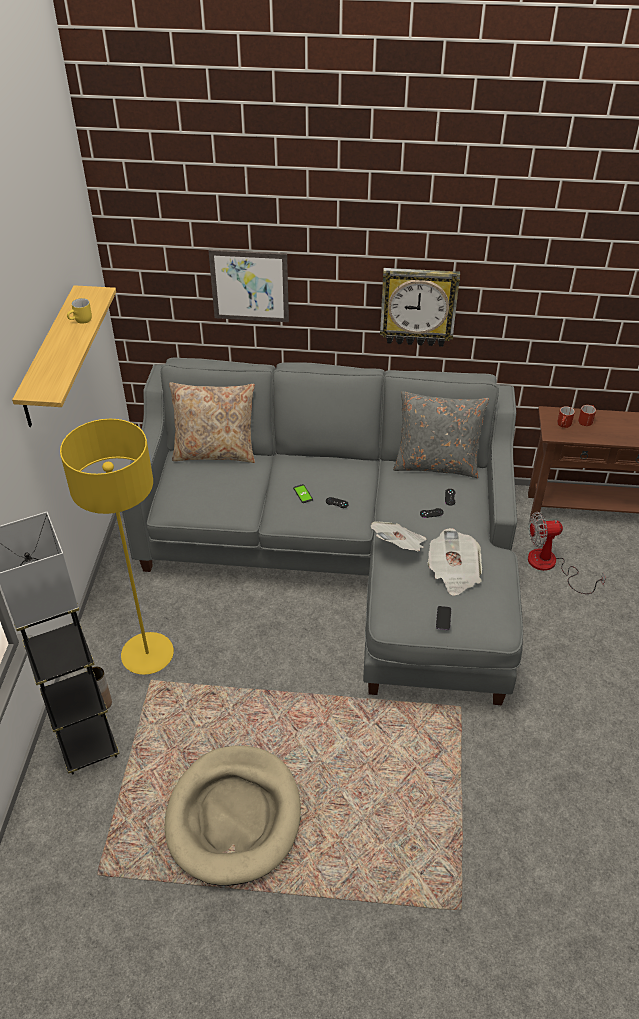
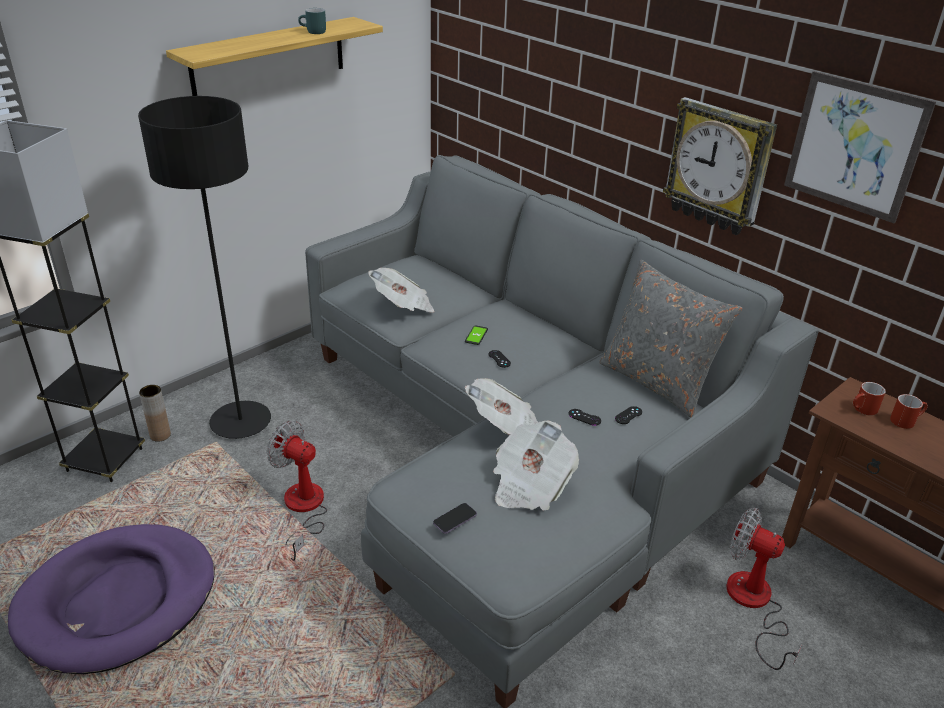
camera: 40 degrees right, 10 degrees down
(81, 321) = (313, 32): yellow mug -> turquoise mug
(147, 655) = (240, 422): yellow floor lamp -> black floor lamp
(215, 452) = (446, 269): beige pillow -> none
(228, 499) = (403, 305): none -> newspaper
(234, 817) = (118, 601): beige dog bed -> purple dog bed
(249, 286) = (547, 91): picture -> picture (854, 146)
(268, 681) = (303, 509): none -> fan

